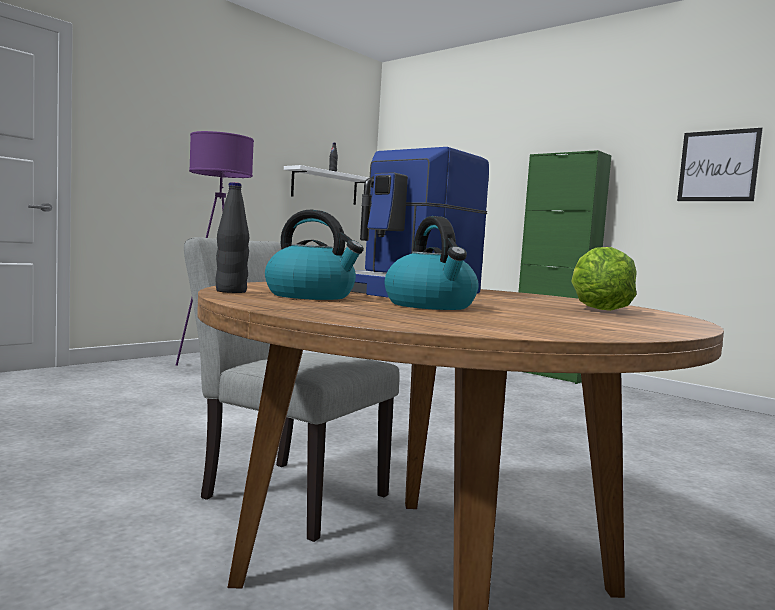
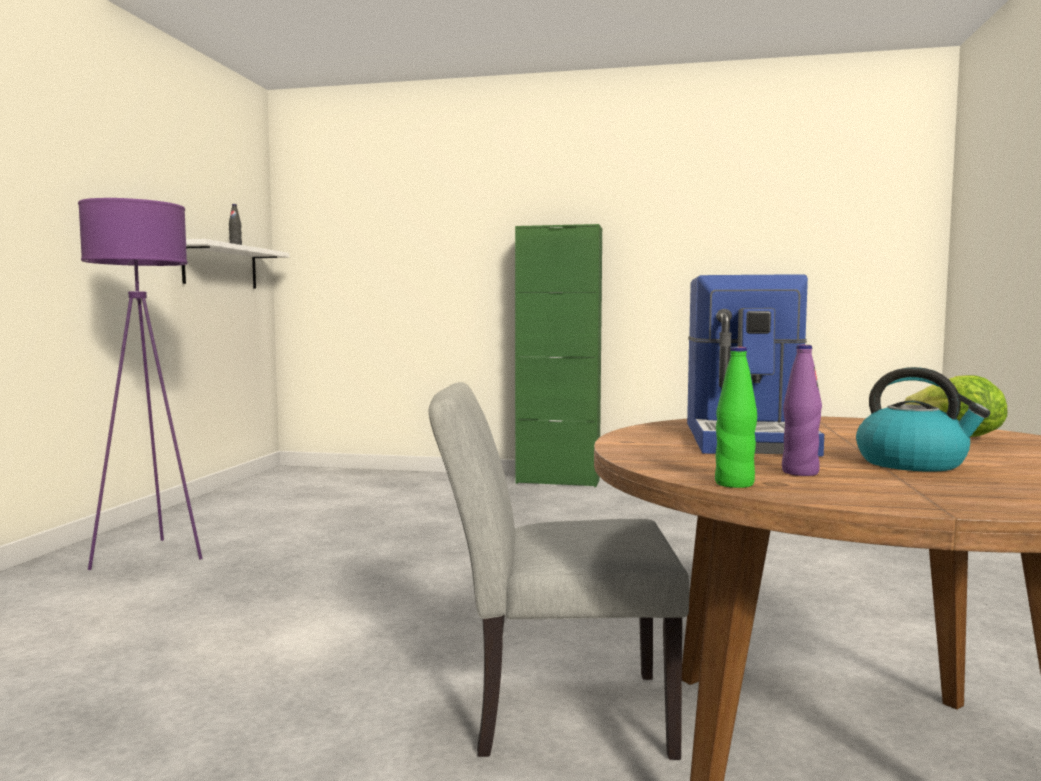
camera: 30 degrees left, 0 degrees up
(231, 291) = (734, 484): black bottle -> green bottle
(311, 296) = (800, 472): kettle -> purple bottle
(718, 166) = (714, 242): picture -> none

